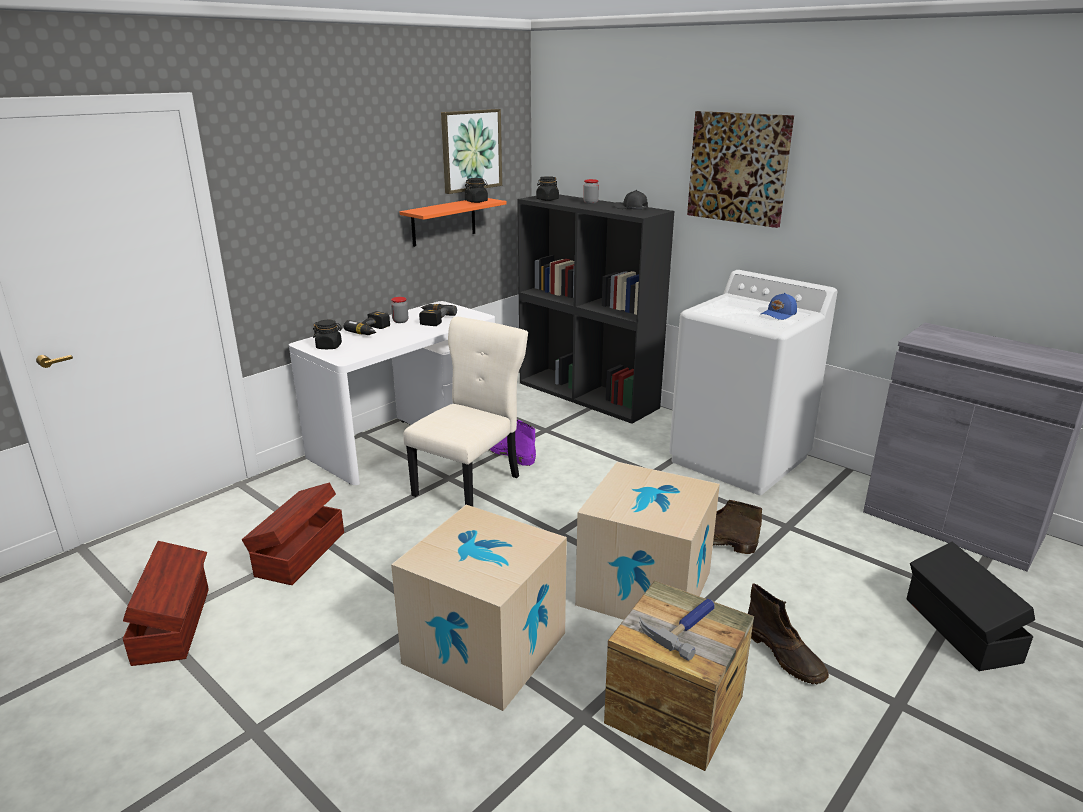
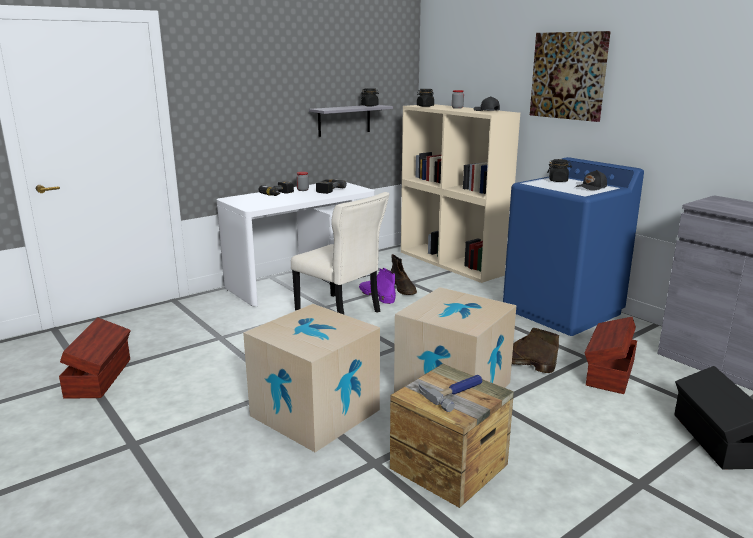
camera: 10 degrees right, 5 degrees down
(299, 554) = (200, 344): brown storage box -> brown storage box (609, 372)
(329, 346) = (244, 201): black jar -> black jar (558, 181)
(444, 221) = (344, 120): orange shelf -> grey shelf
(470, 484) = (340, 312): beige chair -> beige chair turned 90 degrees clockwise
(471, 150) = (368, 68): picture -> none
(588, 395) = (452, 263): black bookcase -> beige bookcase
(740, 459) = (562, 311): white washing machine -> blue washing machine
(779, 314) = (591, 187): blue cap -> black cap
(784, 655) = (553, 441): brown boot -> brown boot (403, 288)

